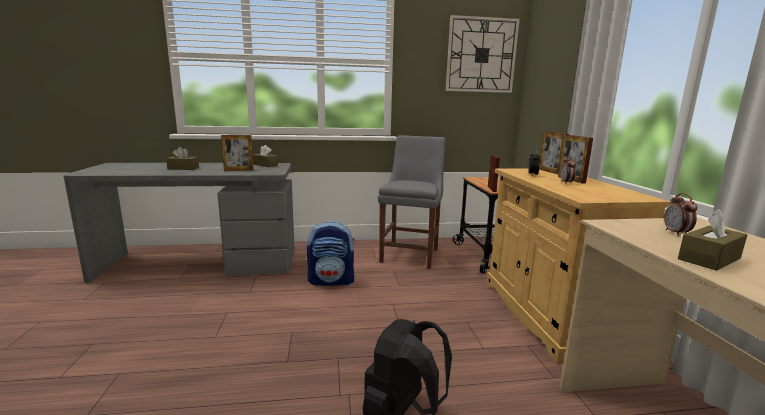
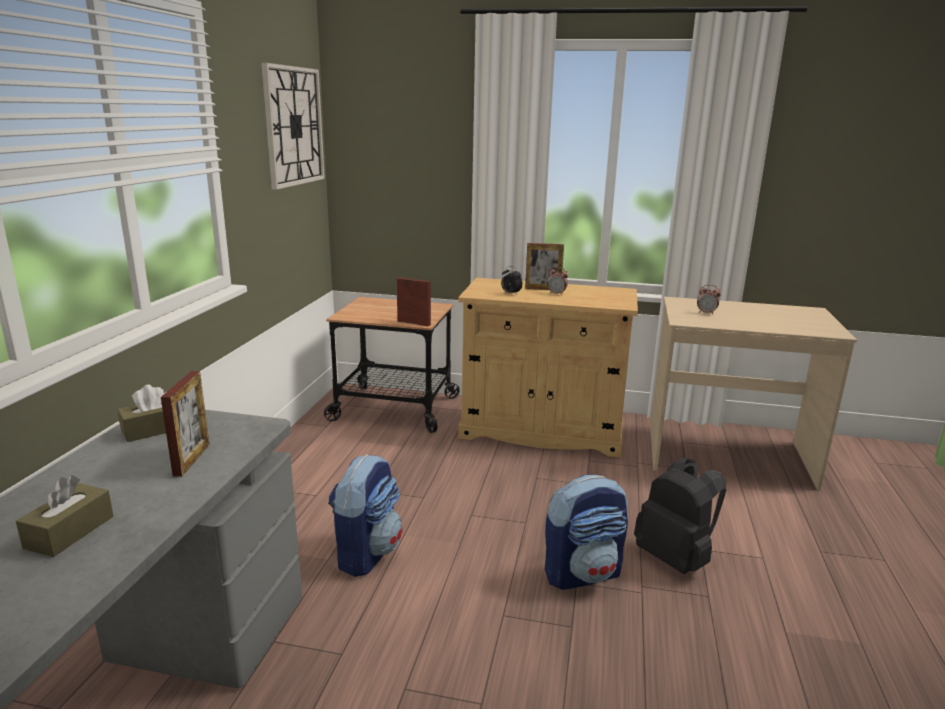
camera: 70 degrees left, 5 degrees up
(350, 360) = (583, 573): none -> backpack
(411, 254) = (330, 462): grey chair -> none
(550, 172) = (496, 284): picture frame -> none
(709, 259) = (758, 323): brown tissue box -> none

